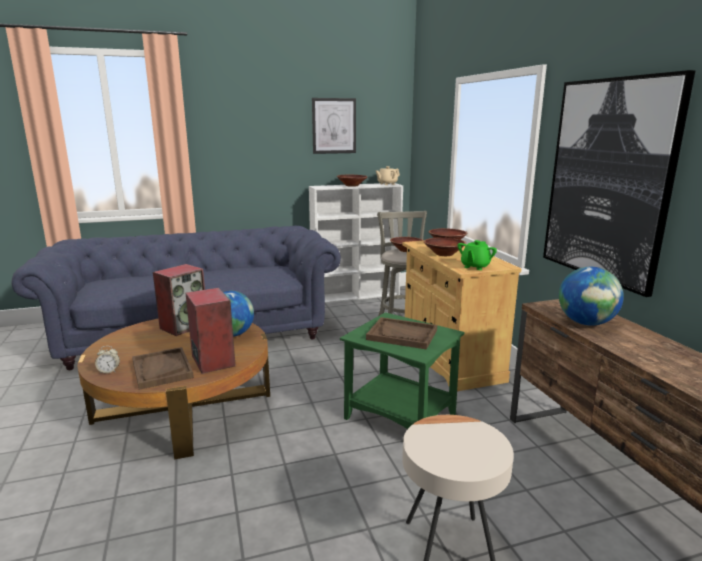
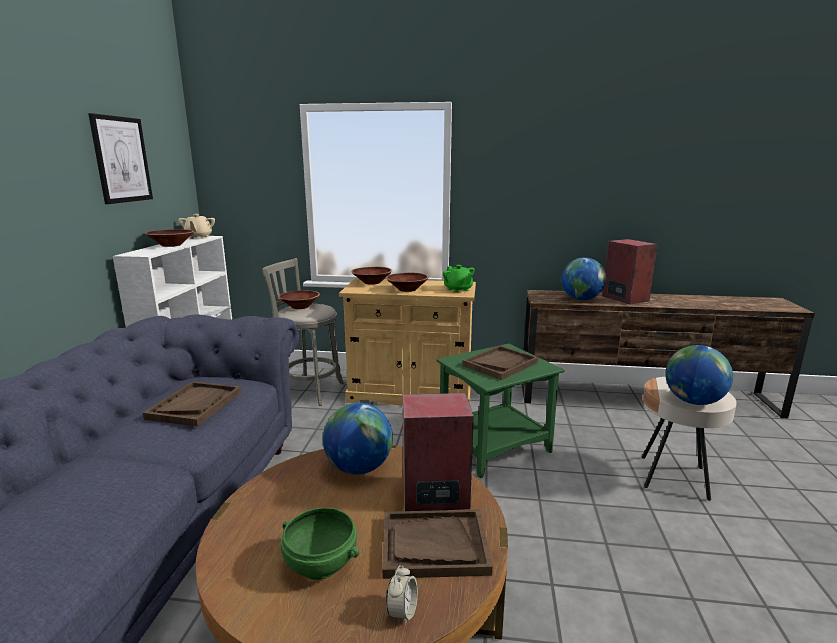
camera: 65 degrees left, 0 degrees up
(141, 346) = (320, 564): none -> green bowl
(184, 326) = (278, 508): speaker -> speaker (624, 298)
(246, 274) = (195, 405): none -> brown tray
(429, 446) = (693, 401): none -> globe
(607, 181) = (539, 197): picture -> none

